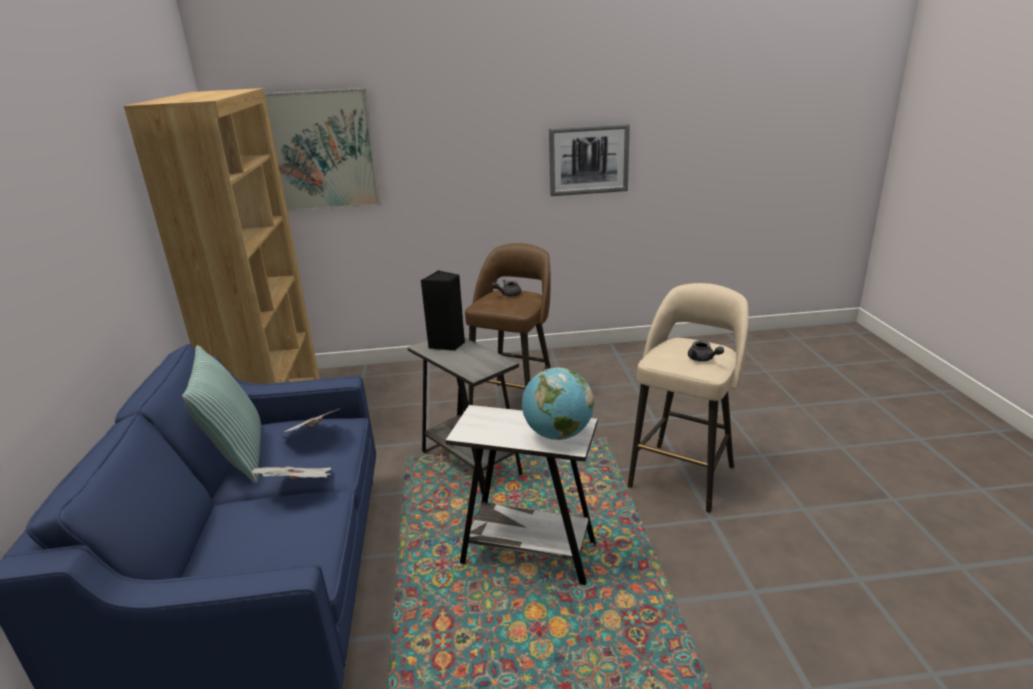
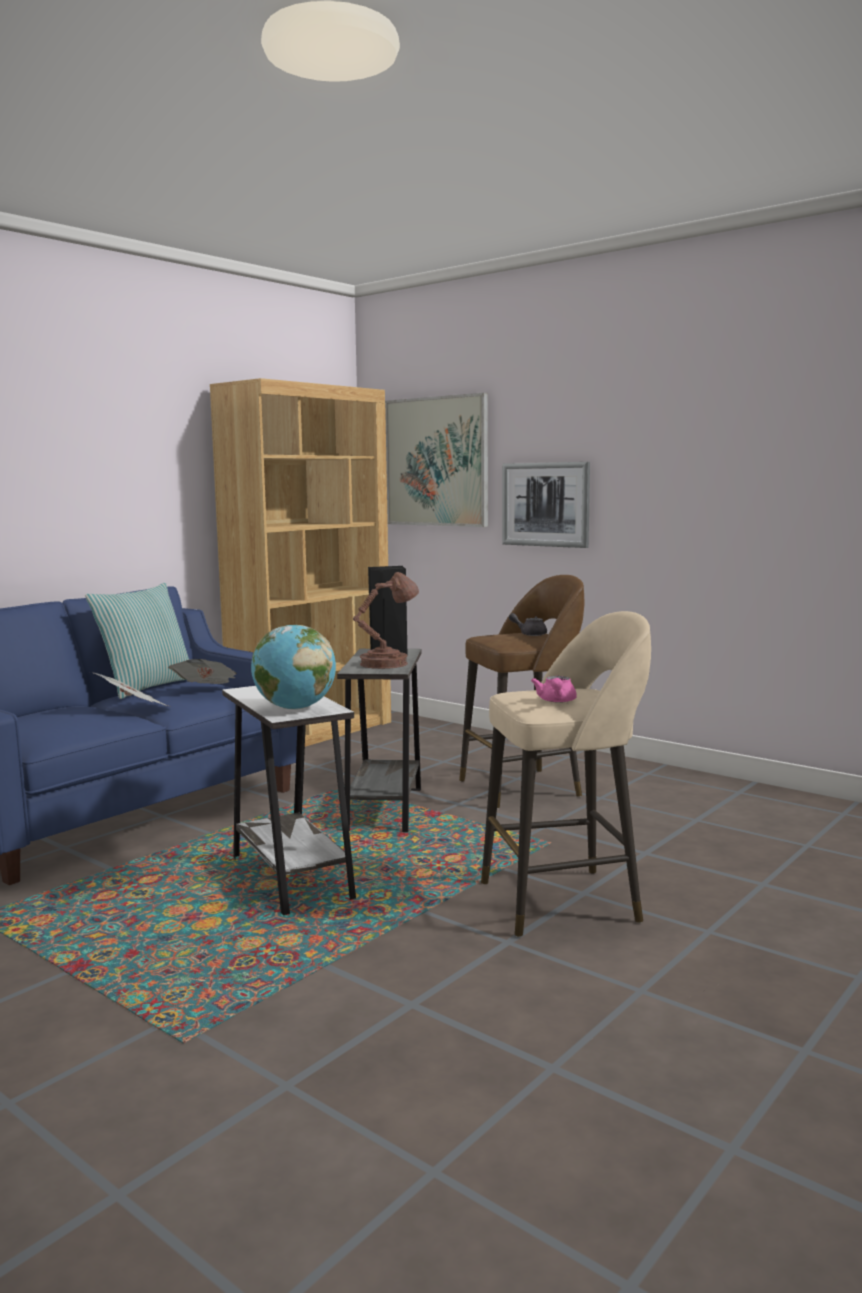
camera: 45 degrees right, 15 degrees down
(476, 357) = (387, 663): none -> brown table lamp
(588, 160) = (732, 489): picture -> picture (545, 504)
(703, 359) = (556, 701): grey teapot -> pink teapot

